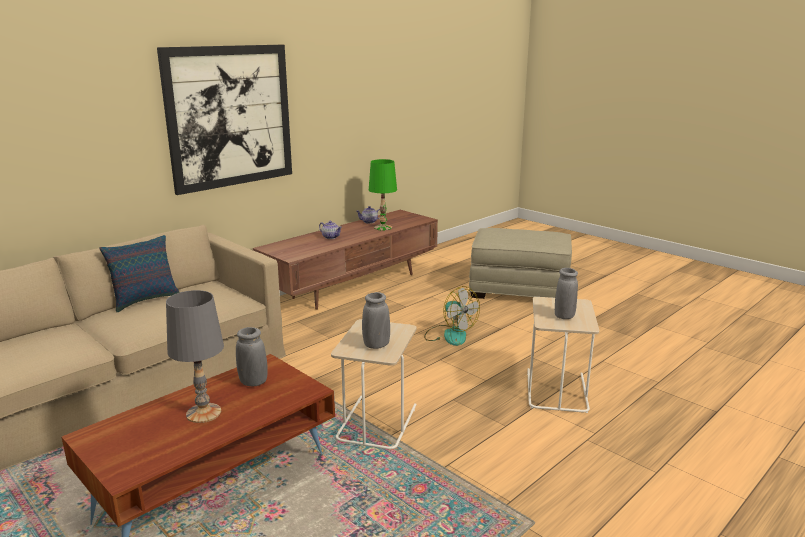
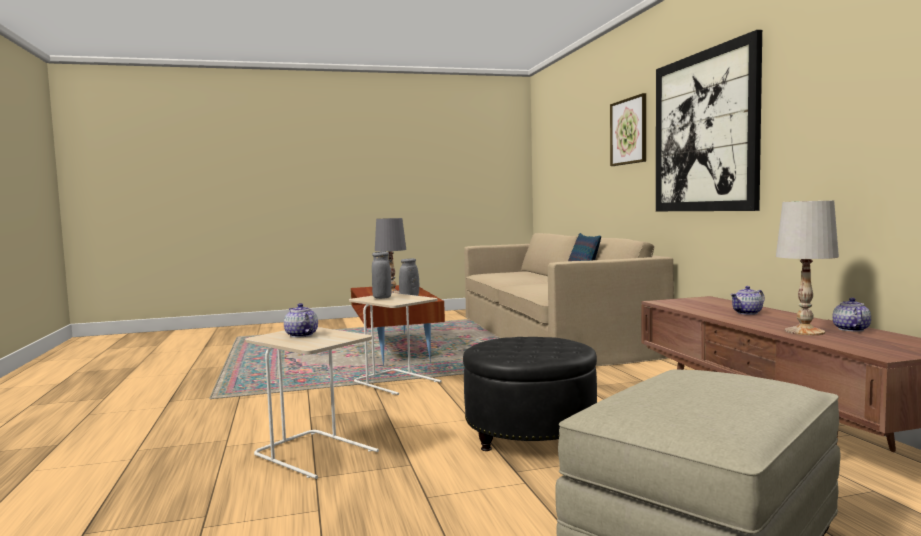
camera: 120 degrees right, 15 degrees down
(99, 111) = (629, 131): none -> picture
(383, 227) = (804, 331): green table lamp -> white table lamp
(449, 335) = (530, 436): fan -> black ottoman
(564, 316) = (301, 335): grey vase -> teapot

